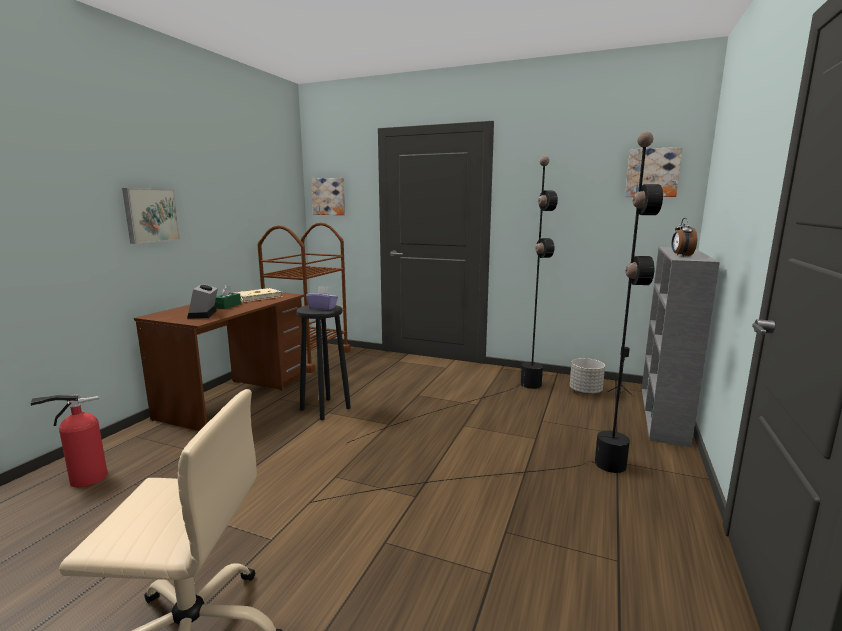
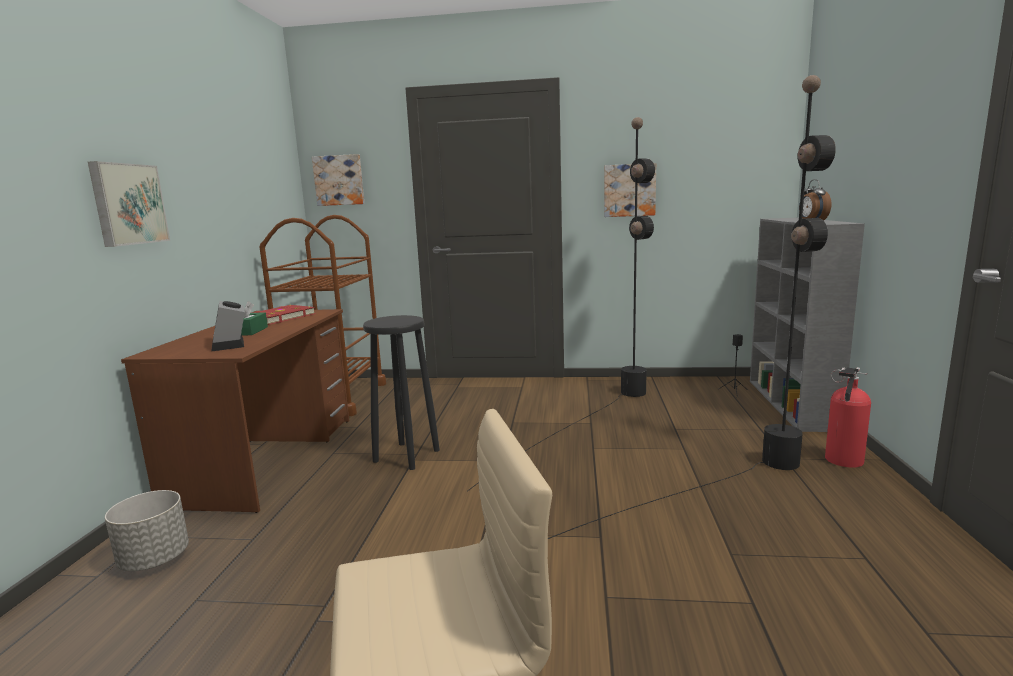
camera: 15 degrees left, 0 degrees up
(84, 479) = (104, 611): fire extinguisher -> fire extinguisher (843, 461)
(256, 297) = (279, 318): beige book -> red book
(322, 308) = (398, 320): purple tissue box -> none
(585, 391) = (696, 392): grey planter -> grey planter (155, 560)
(652, 173) = (745, 136): picture -> picture (629, 190)

